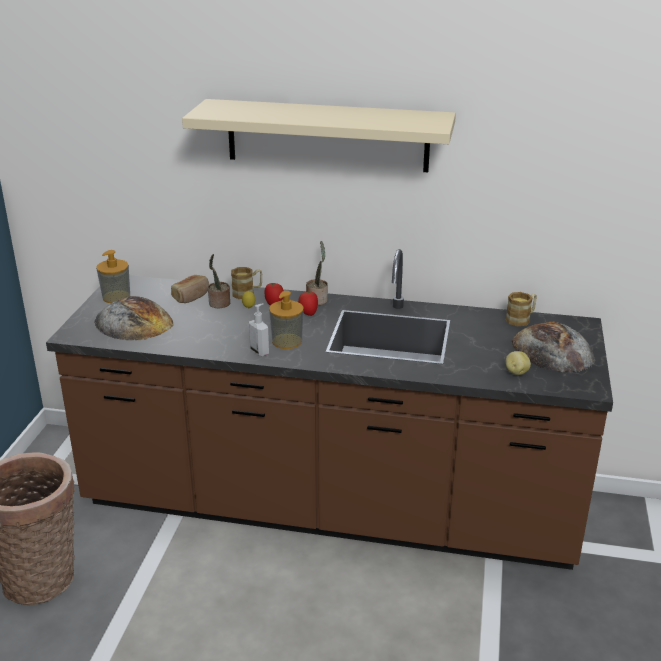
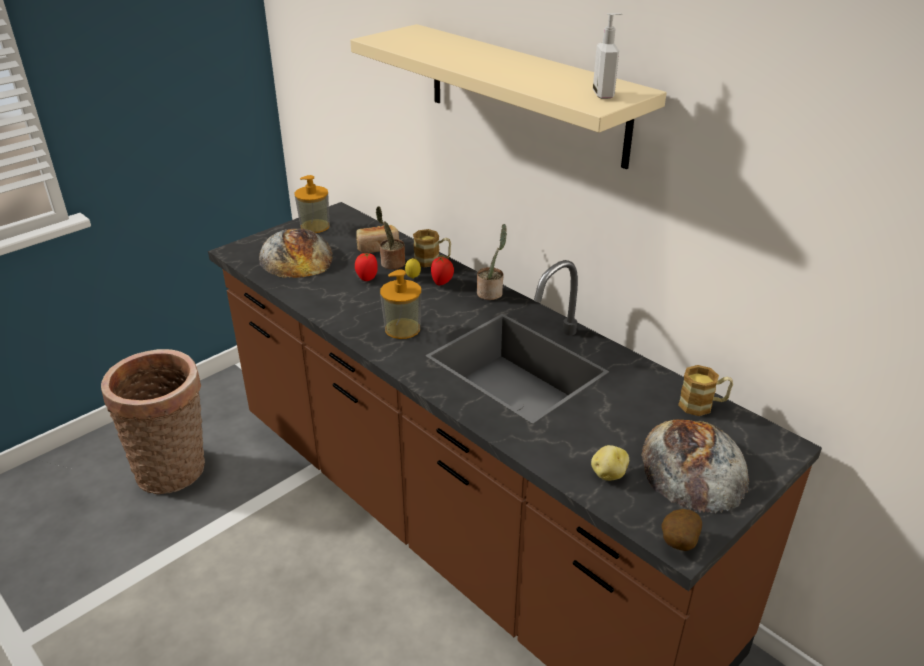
camera: 35 degrees right, 5 degrees up
(260, 351) = (363, 330): soap dispenser -> soap dispenser (604, 95)
(308, 313) = (462, 305): tomato -> tomato (367, 278)
(588, 389) = (677, 543): none -> potato

